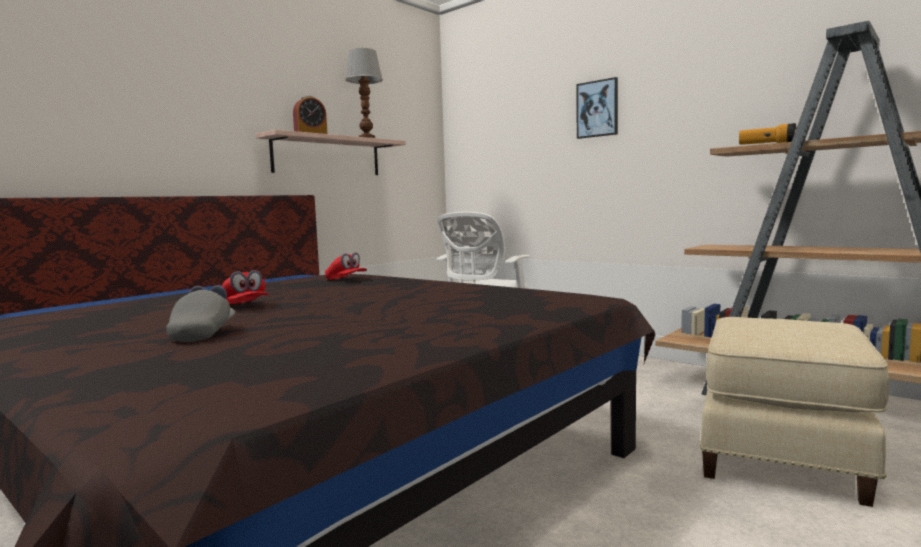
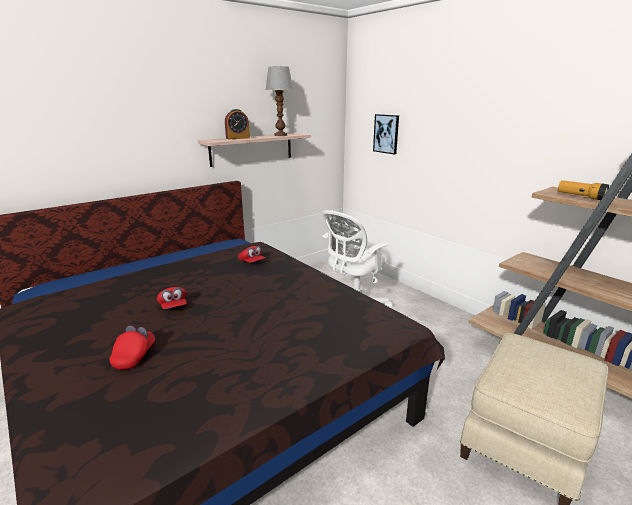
camera: 10 degrees right, 15 degrees up
(204, 334) = (134, 356): grey cap -> red cap
(597, 109) = (459, 123): picture -> picture (386, 134)

